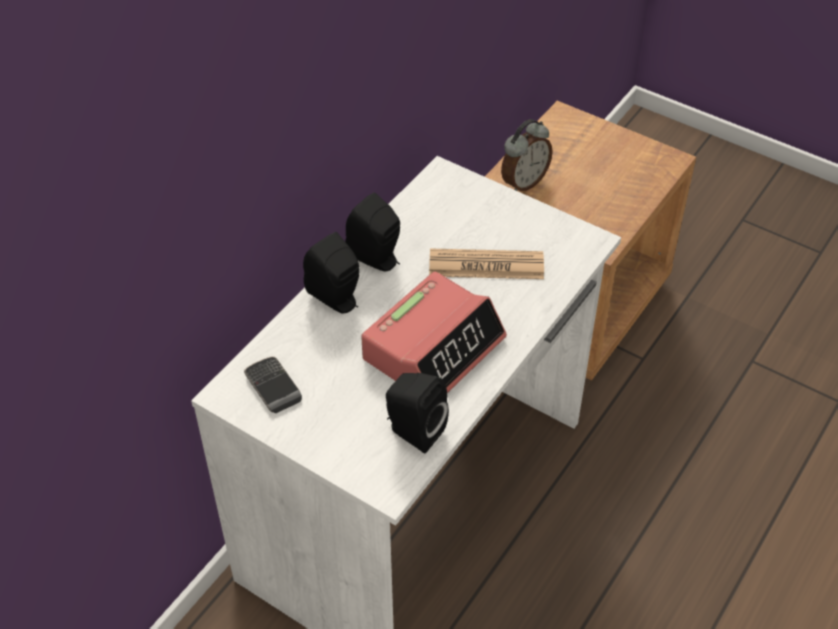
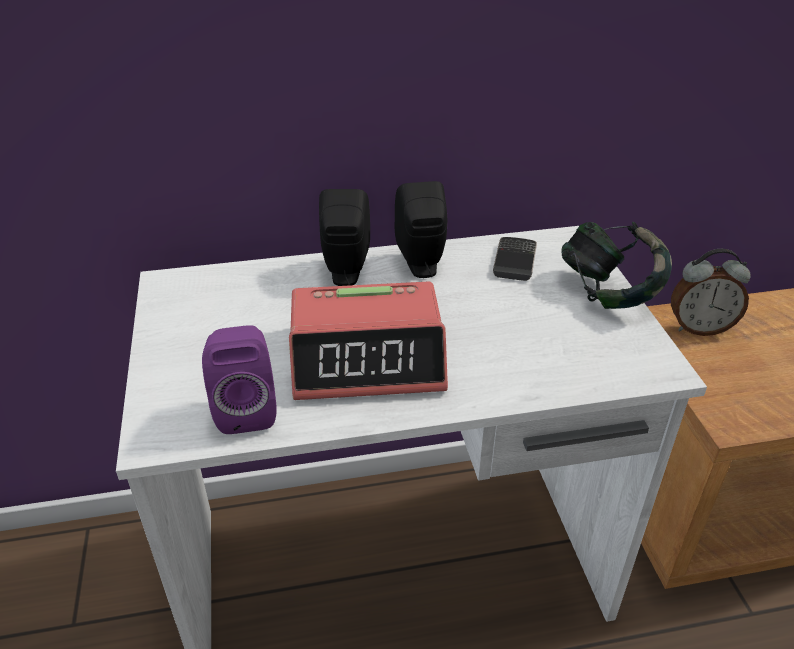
camera: 45 degrees right, 10 degrees down
(273, 387) = (202, 299): phone -> phone (514, 262)
(413, 431) = (246, 409): black speaker -> purple speaker
(486, 265) = (515, 324): newspaper -> none
(509, 205) = (608, 292): none -> headphones

